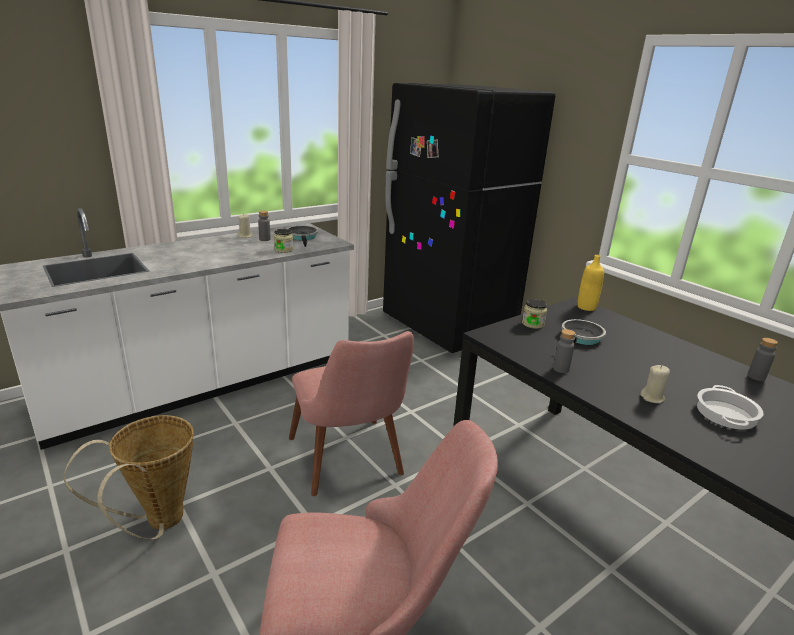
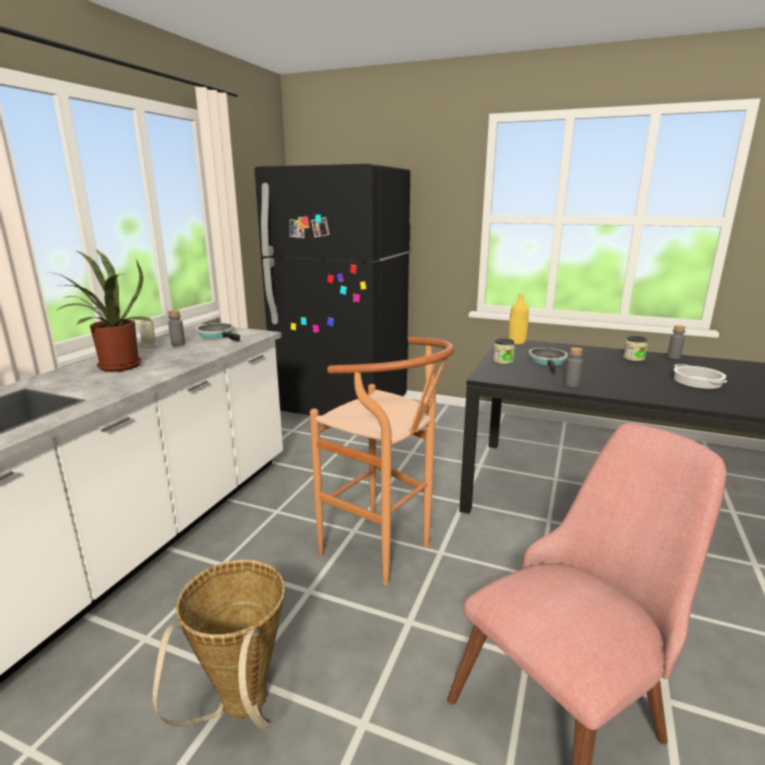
camera: 30 degrees left, 5 degrees down
(199, 249) = (115, 367): none -> potted plant
(284, 250) = (217, 349): jar -> jar (633, 358)
(351, 465) = (384, 553): pink chair -> brown stool
(652, 398) = (649, 385): beige candle -> none

